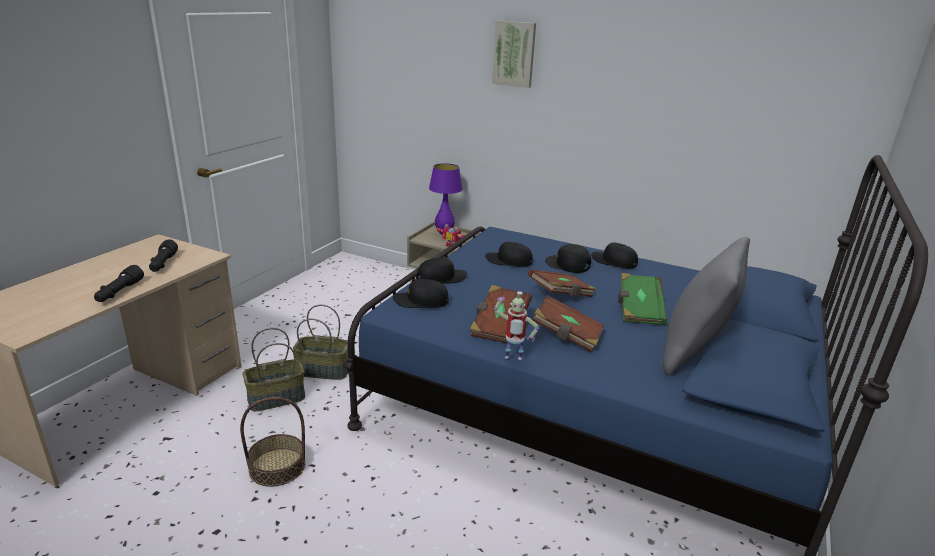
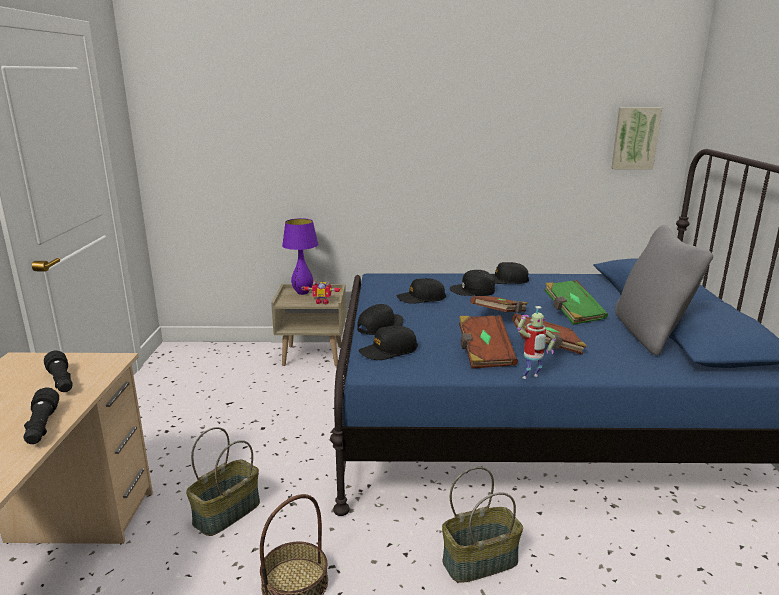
camera: 25 degrees left, 5 degrees down
(324, 370) = (255, 466): basket -> basket (480, 560)
(514, 54) = (357, 98): picture -> picture (635, 138)

